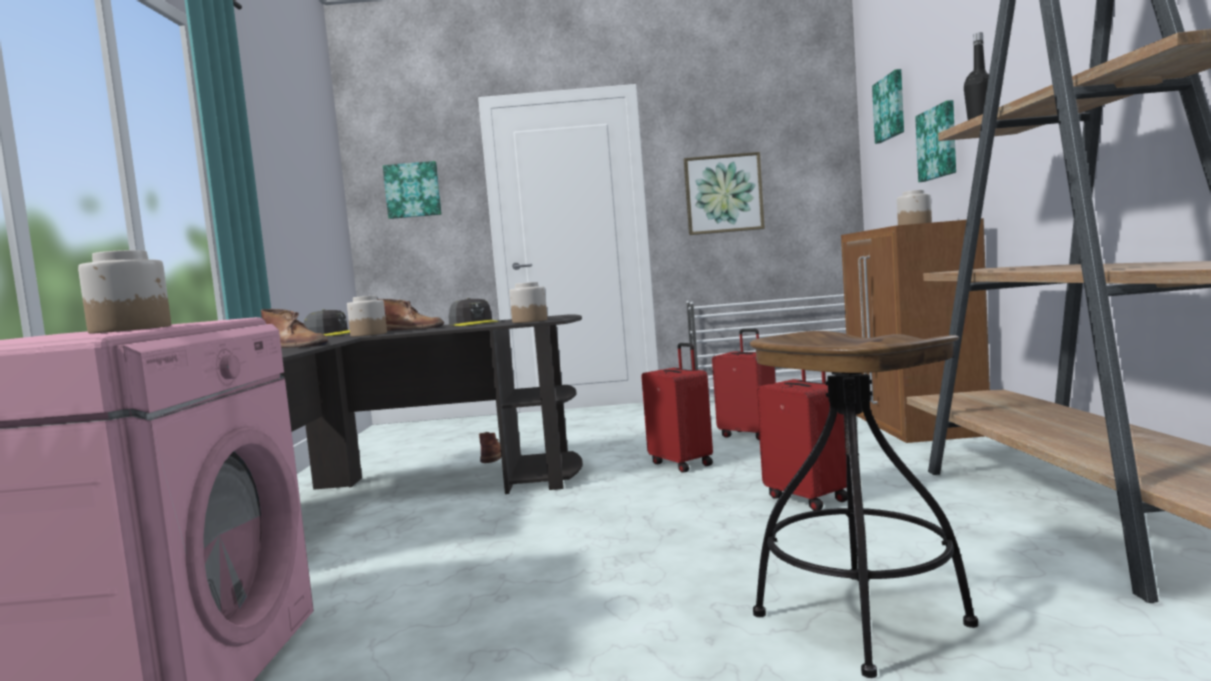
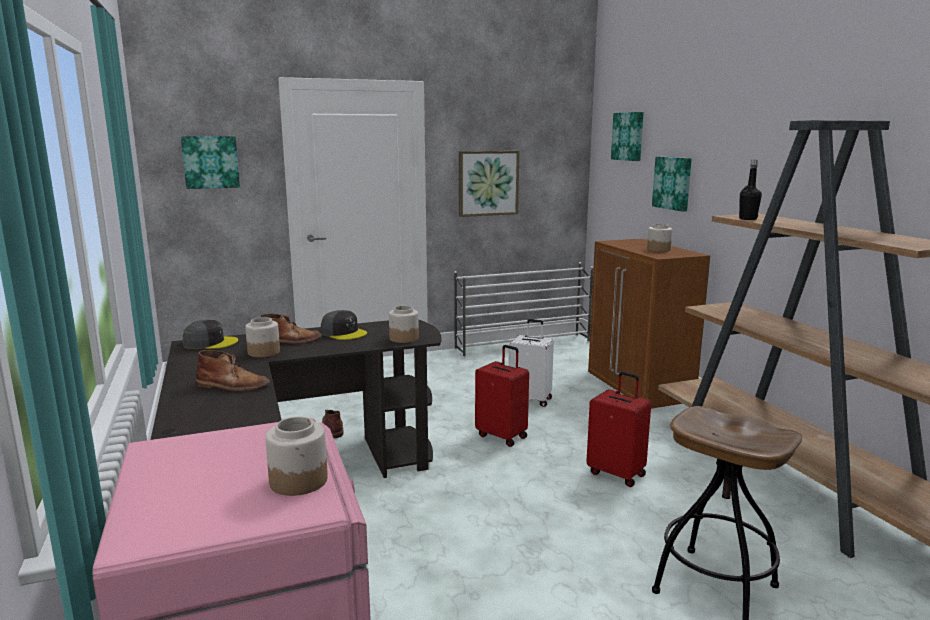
camera: 20 degrees left, 10 degrees up
(749, 435) = (530, 399): red suitcase -> white suitcase

